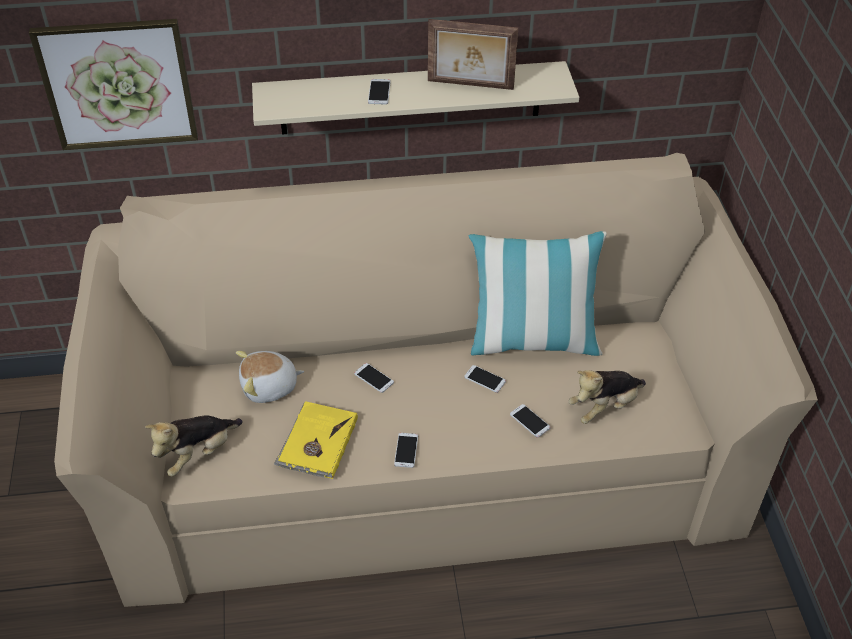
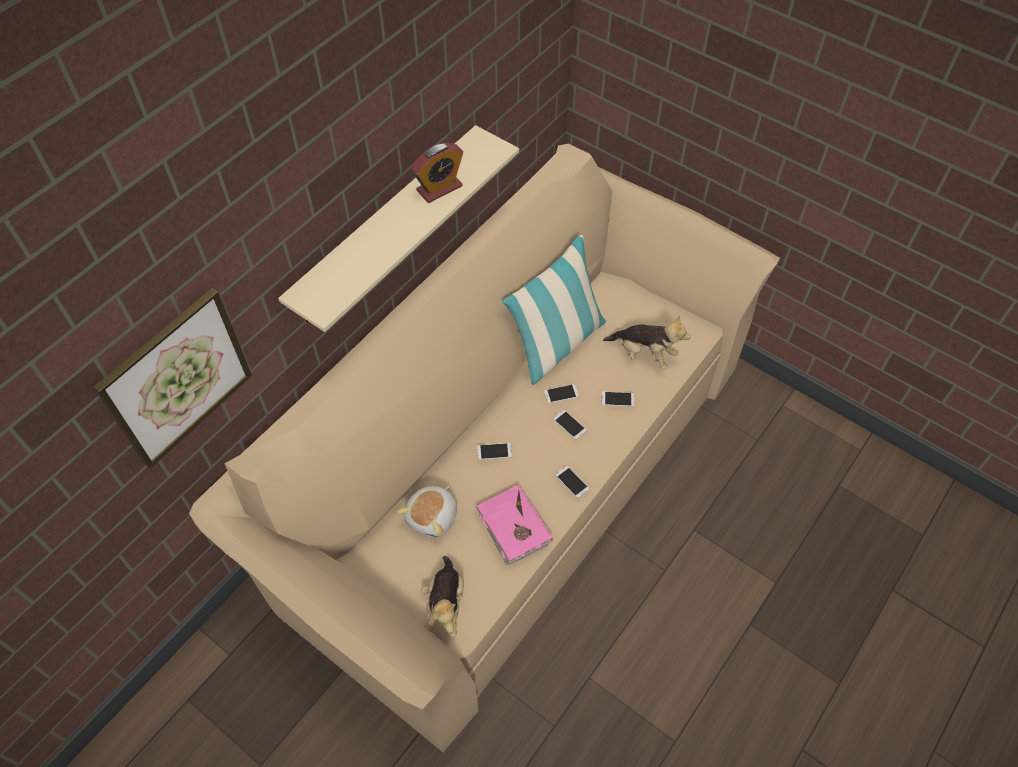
camera: 45 degrees left, 10 degrees up
(317, 442) = (513, 526): yellow book -> pink book
(379, 92) = (384, 238): phone -> phone (569, 424)
(470, 85) = (439, 188): picture frame -> alarm clock
(604, 407) = (644, 354): plush toy -> plush toy turned 75 degrees counterclockwise

